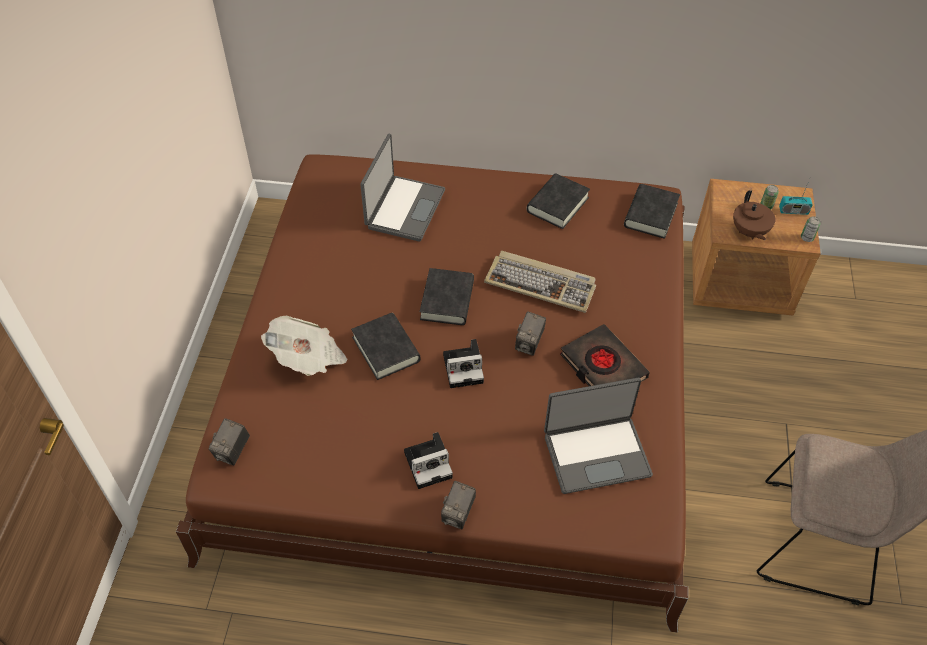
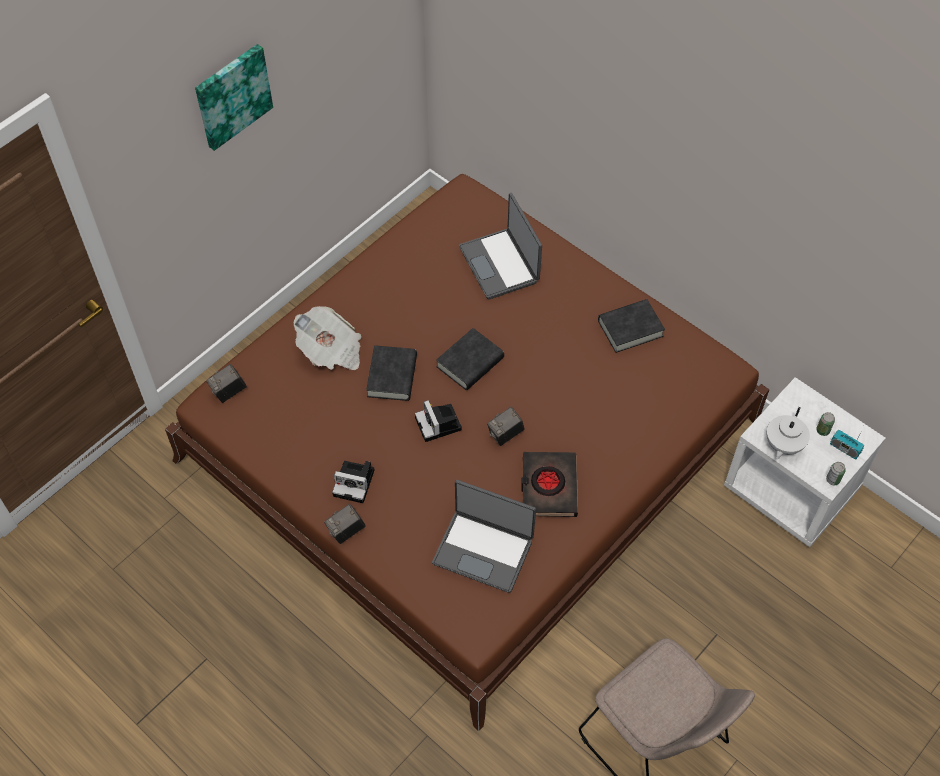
camera: 35 degrees right, 5 degrees up
(98, 113) = (232, 95): none -> picture
(404, 209) = (500, 264): laptop -> laptop turned 105 degrees clockwise
(465, 367) = (439, 425): camera -> camera turned 45 degrees clockwise
(541, 284) = (557, 390): keyboard -> none
(650, 215) = (704, 381): black book -> none
(740, 281) = (791, 489): brown nightstand -> white nightstand
(749, 232) = (783, 445): brown teapot -> white teapot

